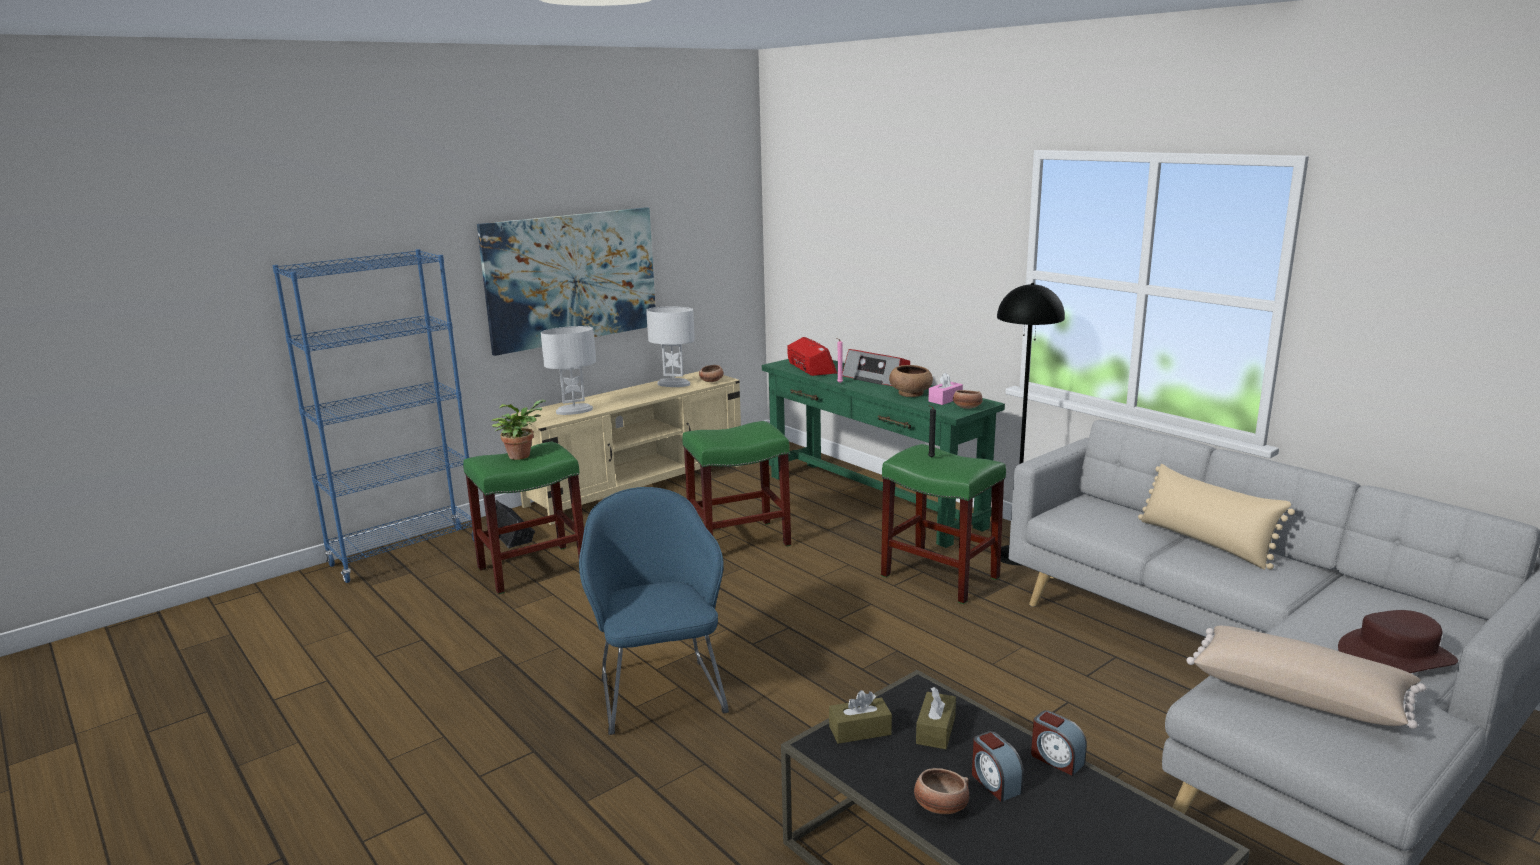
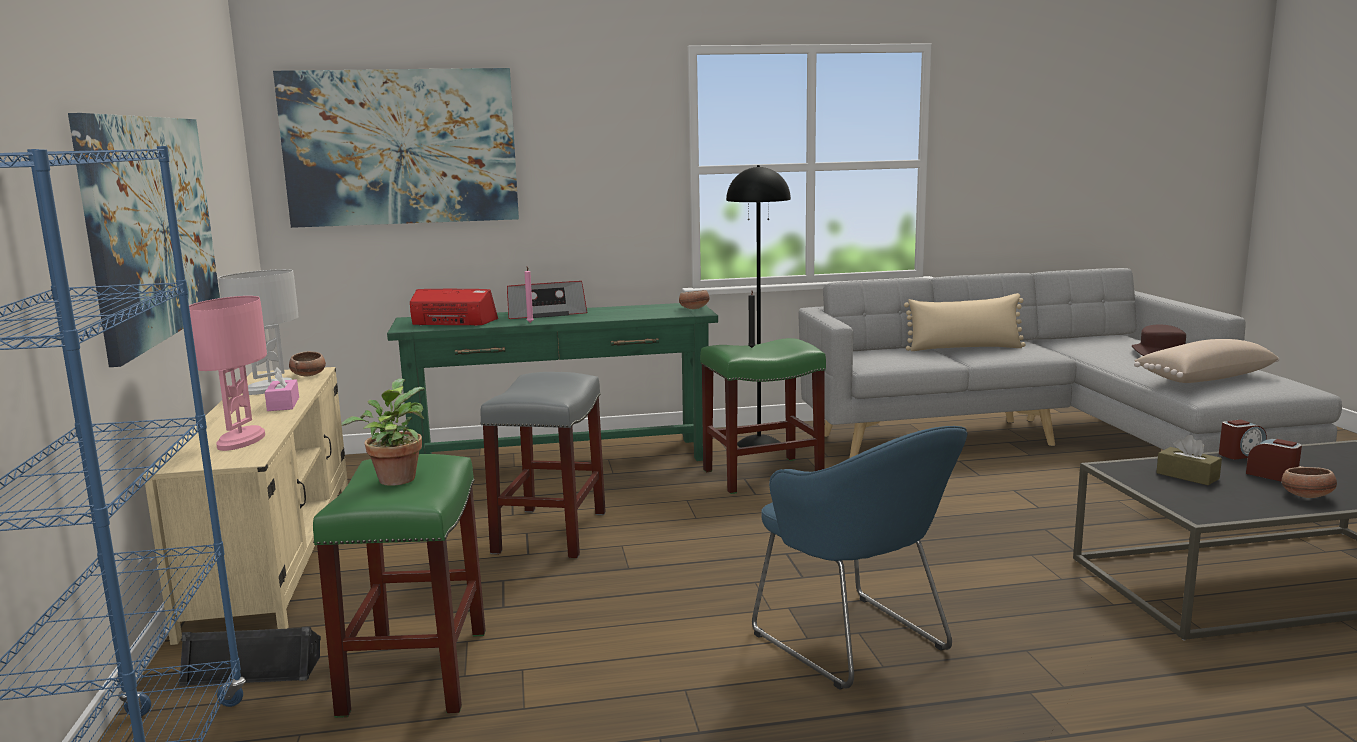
camera: 60 degrees left, 5 degrees down
(574, 411) = (242, 441): white table lamp -> pink table lamp
(659, 690) = (857, 645): blue armchair -> blue armchair turned 135 degrees counterclockwise
(739, 540) = (550, 532): green stool -> grey stool
(834, 224) = (401, 147): none -> picture
(860, 730) = (1181, 497): brown tissue box -> none
(911, 393) = (617, 313): brown bowl -> none
(945, 399) = (658, 309): pink tissue box -> pink tissue box (283, 404)
(995, 783) = (1272, 476): alarm clock -> alarm clock turned 135 degrees counterclockwise

